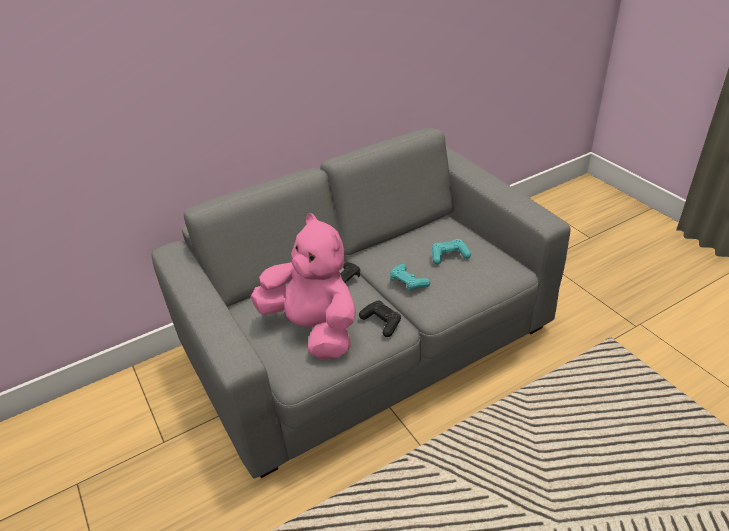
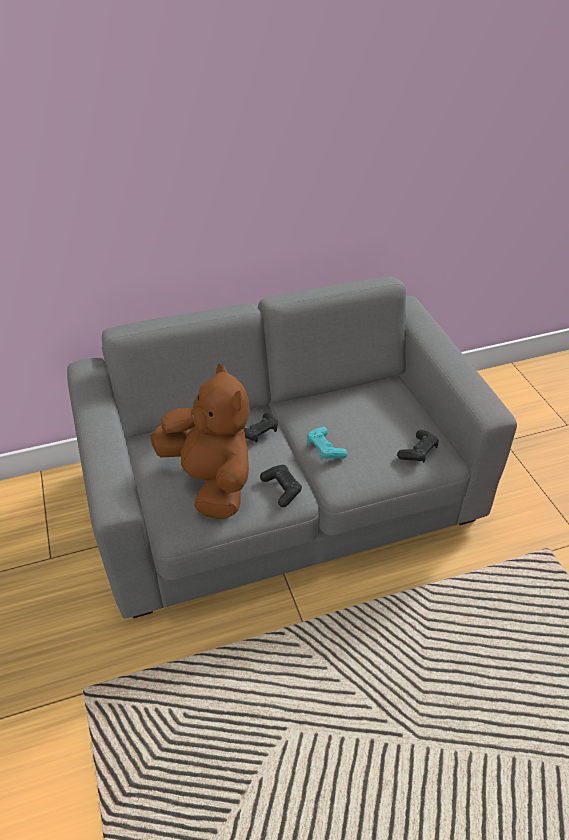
camera: 10 degrees right, 5 degrees up
(314, 328) = (211, 480): pink plush toy -> brown plush toy
(449, 256) = (379, 426): turquoise game controller -> none
(490, 269) = (418, 451): none -> black game controller

